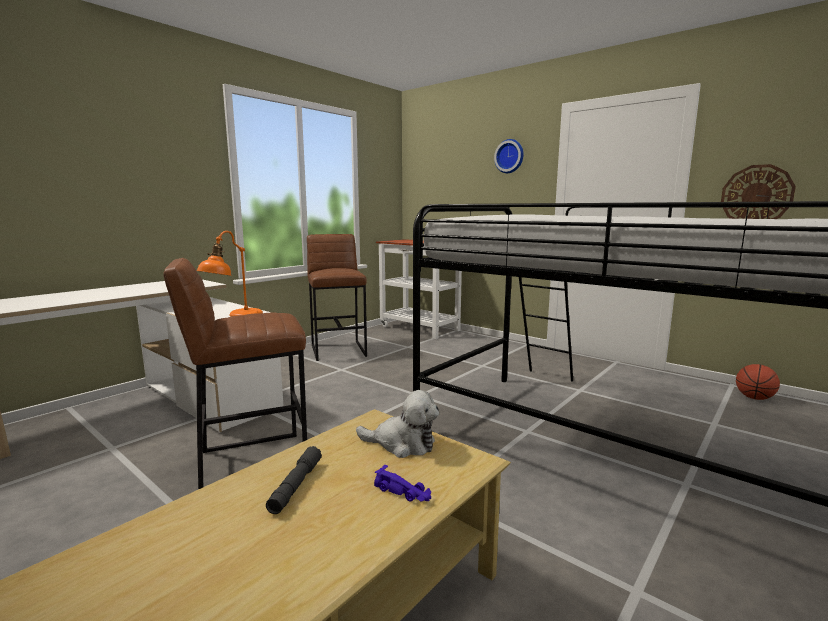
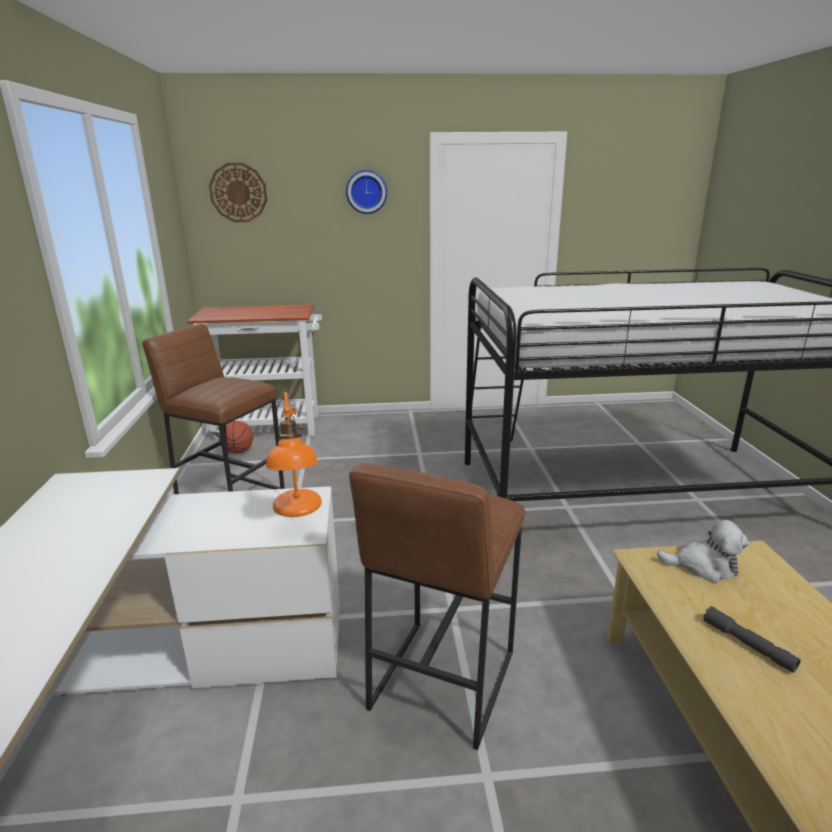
camera: 45 degrees left, 10 degrees up
(402, 444) = (703, 567): plush toy -> plush toy turned 45 degrees clockwise
(403, 492) = (789, 600): purple toy car -> none
(754, 398) = (623, 410): basketball -> basketball (238, 452)
(756, 195) = (611, 240): wall clock -> wall clock (238, 192)

